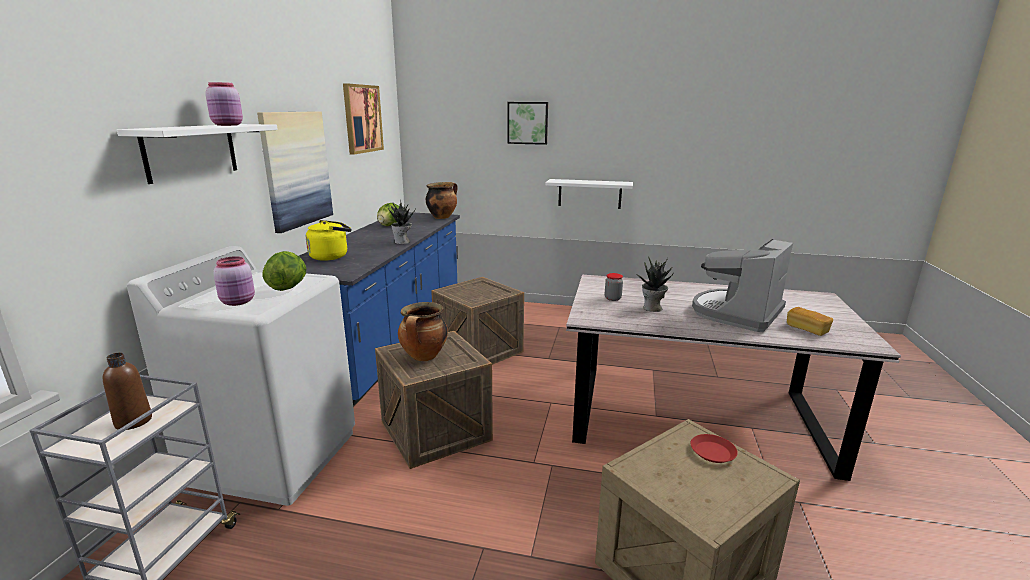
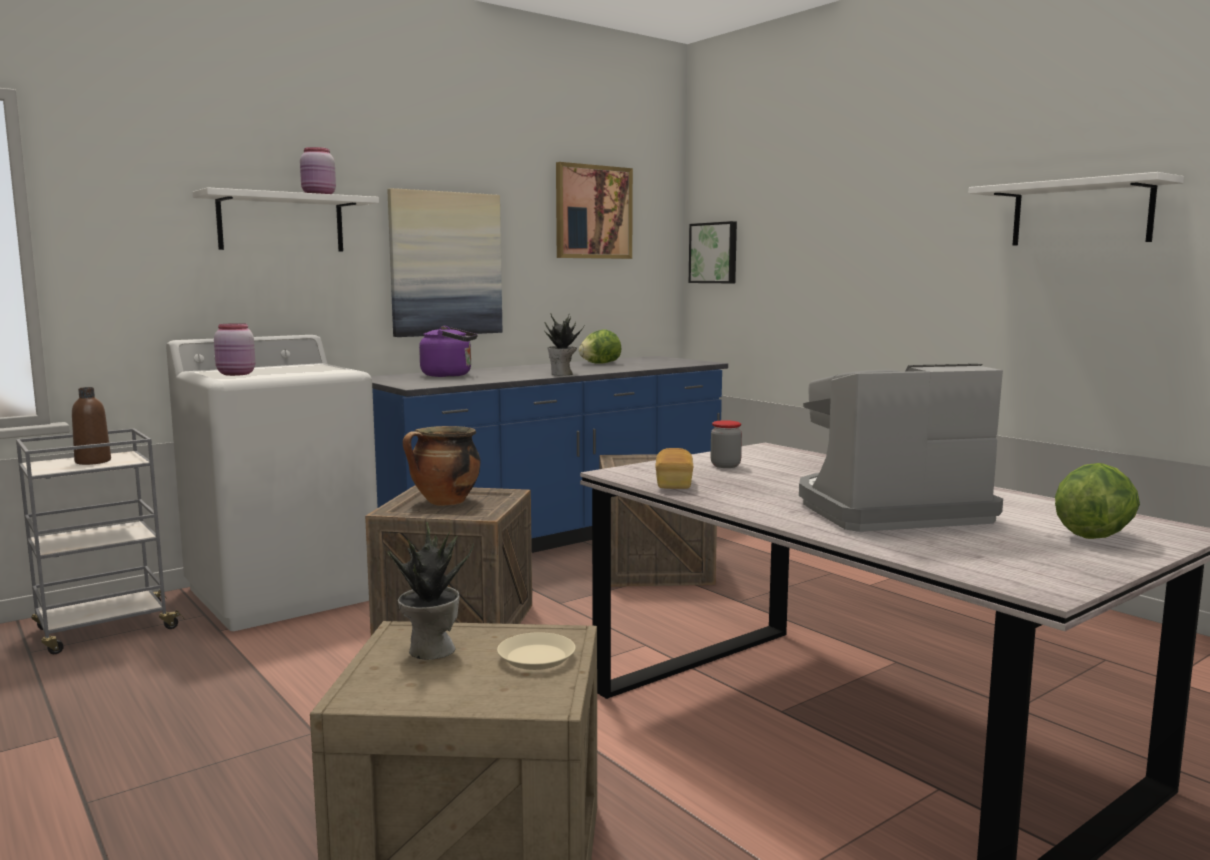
camera: 40 degrees right, 10 degrees down
(288, 287) = (301, 372): lettuce -> lettuce (1093, 536)
(331, 256) = (450, 375): yellow kettle -> purple kettle
(442, 217) = (694, 363): cooking pot -> none
(528, 123) = (847, 212): picture -> picture (714, 253)
(589, 193) = (942, 336): white shelf -> white shelf (1081, 213)
(652, 308) = (752, 482): potted plant -> potted plant (430, 650)
(712, 452) = (536, 657): red plate -> beige plate
(807, 329) = (963, 548): bread -> bread (674, 484)

